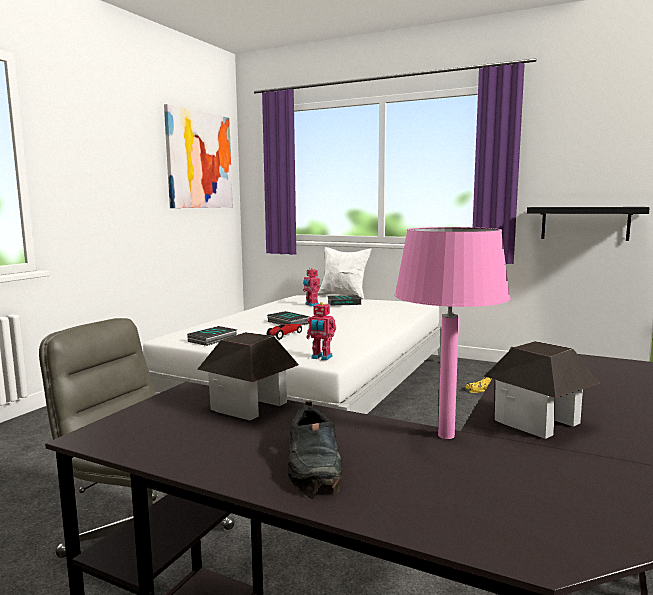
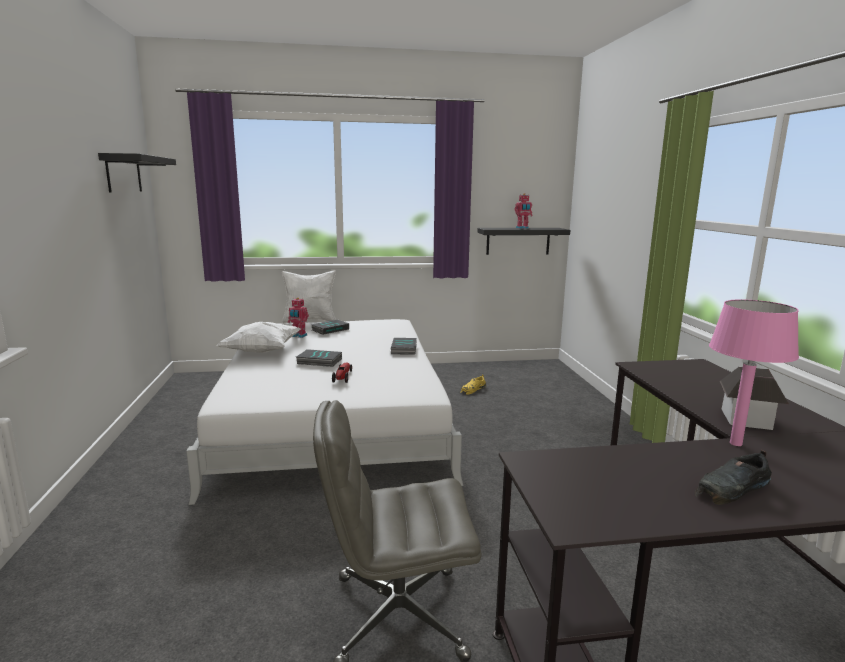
camera: 35 degrees left, 5 degrees up
(199, 160) = (123, 174): picture -> black shelf
(213, 339) = (278, 396): book -> book (404, 349)
(249, 406) = (597, 459): toy house -> none
(262, 311) = (262, 351): none -> white pillow
(314, 464) = (732, 489): black shoe -> black shoe turned 105 degrees clockwise
(321, 357) = (418, 394): toy robot -> toy robot (522, 228)

